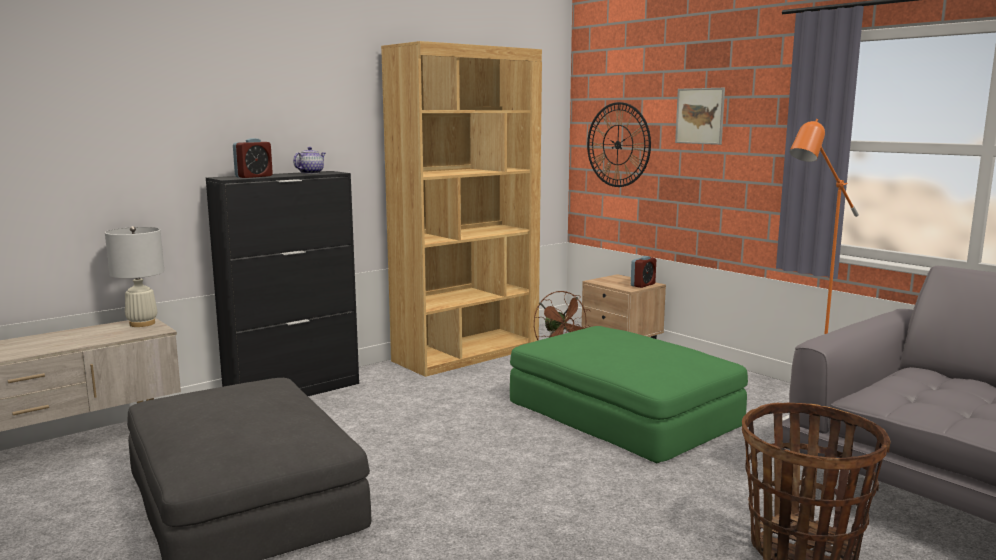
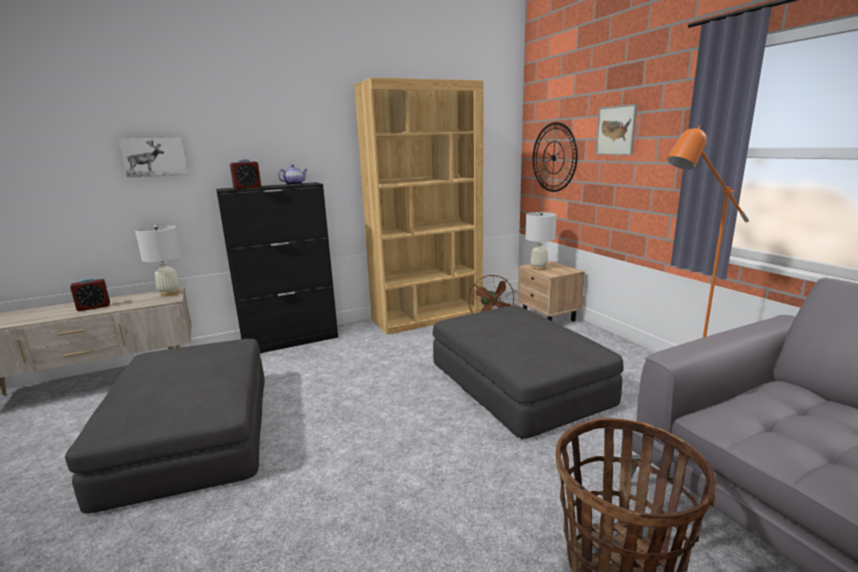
camera: 15 degrees right, 5 degrees up
(127, 132) = (155, 157): none -> picture
(609, 283) = (538, 268): none -> white table lamp
(623, 413) = (518, 382): green ottoman -> grey ottoman
(643, 285) = (564, 271): alarm clock -> alarm clock (94, 307)

